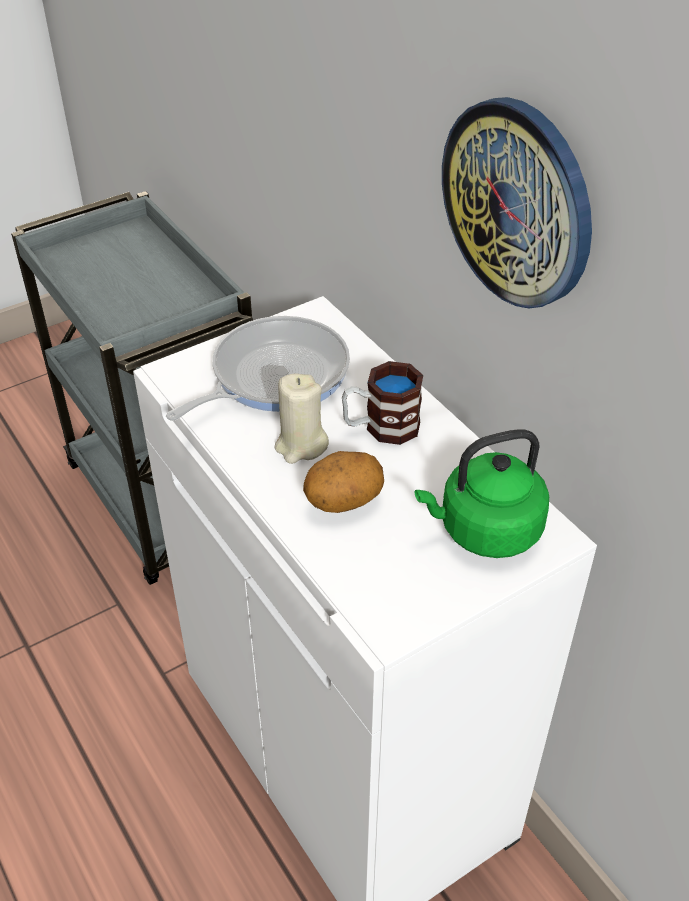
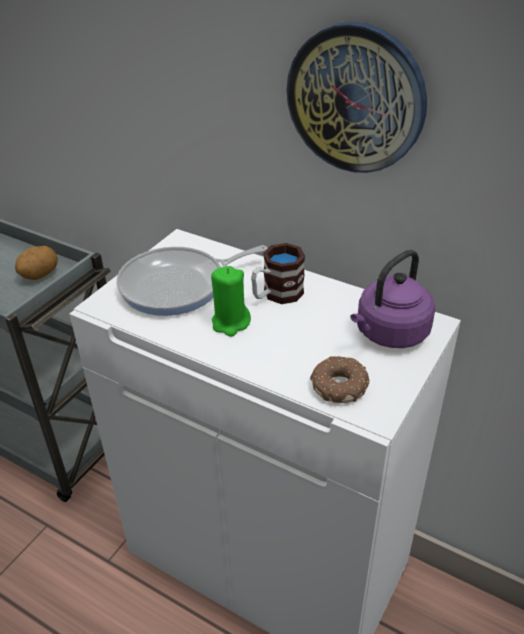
camera: 25 degrees left, 5 degrees down
(273, 376) = (178, 286): frying pan -> frying pan turned 135 degrees counterclockwise
(301, 445) = (230, 323): beige candle -> green candle
(344, 501) = (286, 347): potato -> potato (39, 275)
(372, 573) = (339, 385): none -> donut
(484, 530) = (389, 334): green kettle -> purple kettle

